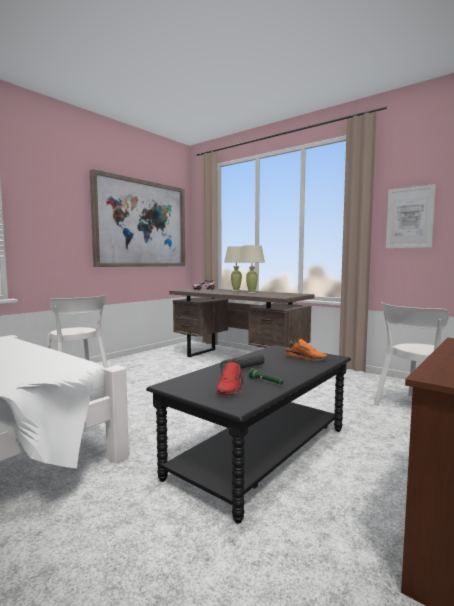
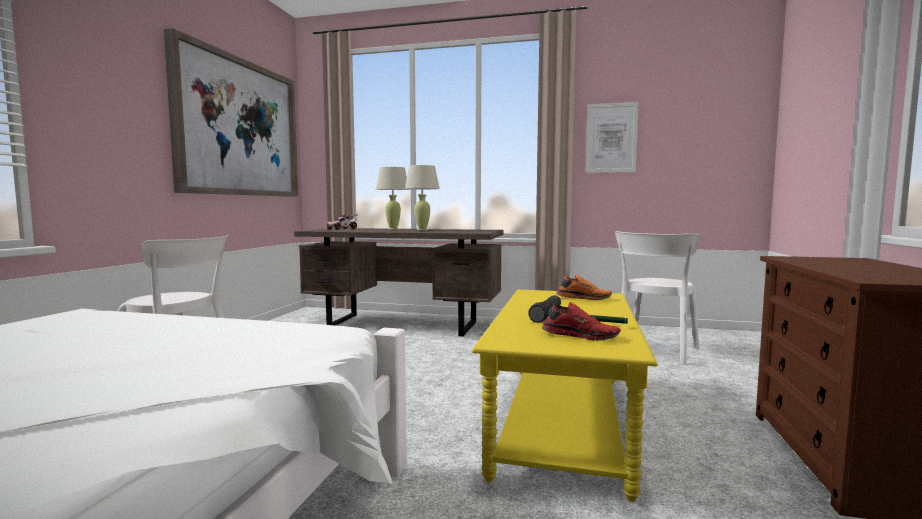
camera: 25 degrees left, 0 degrees up
(231, 389) = (580, 335): red shoe -> red shoe turned 60 degrees counterclockwise
(262, 452) = (563, 421): black coffee table -> yellow coffee table

